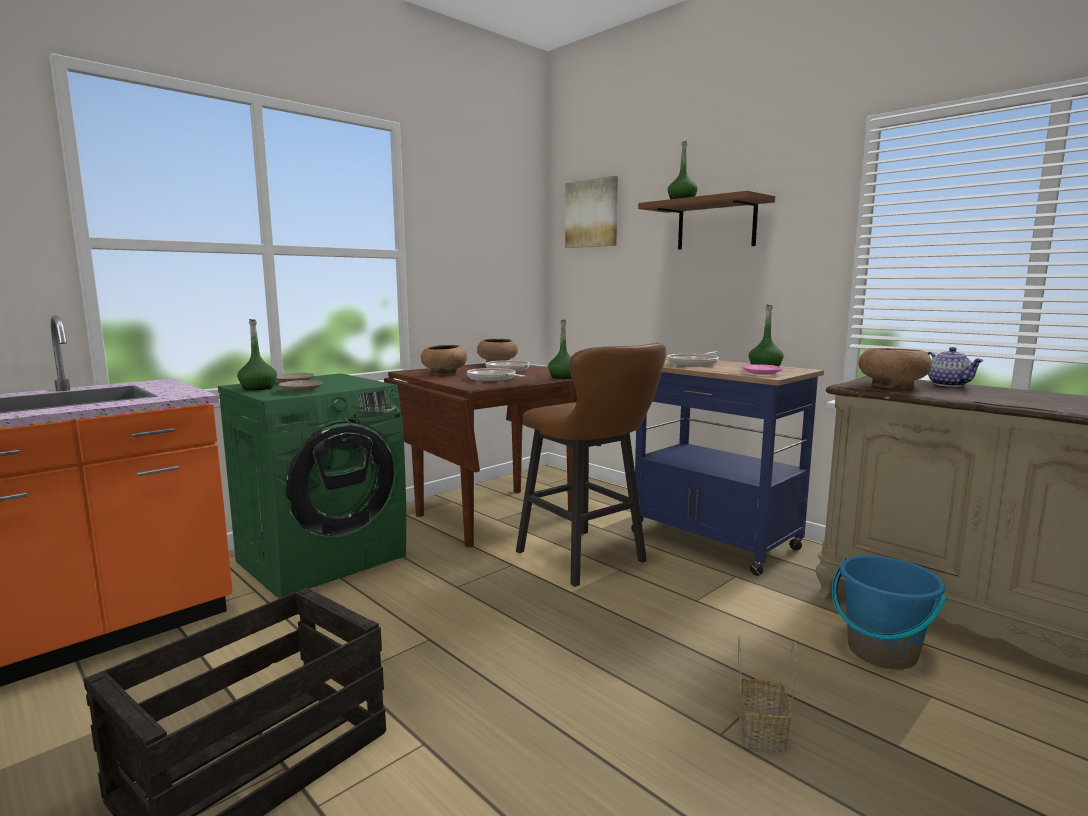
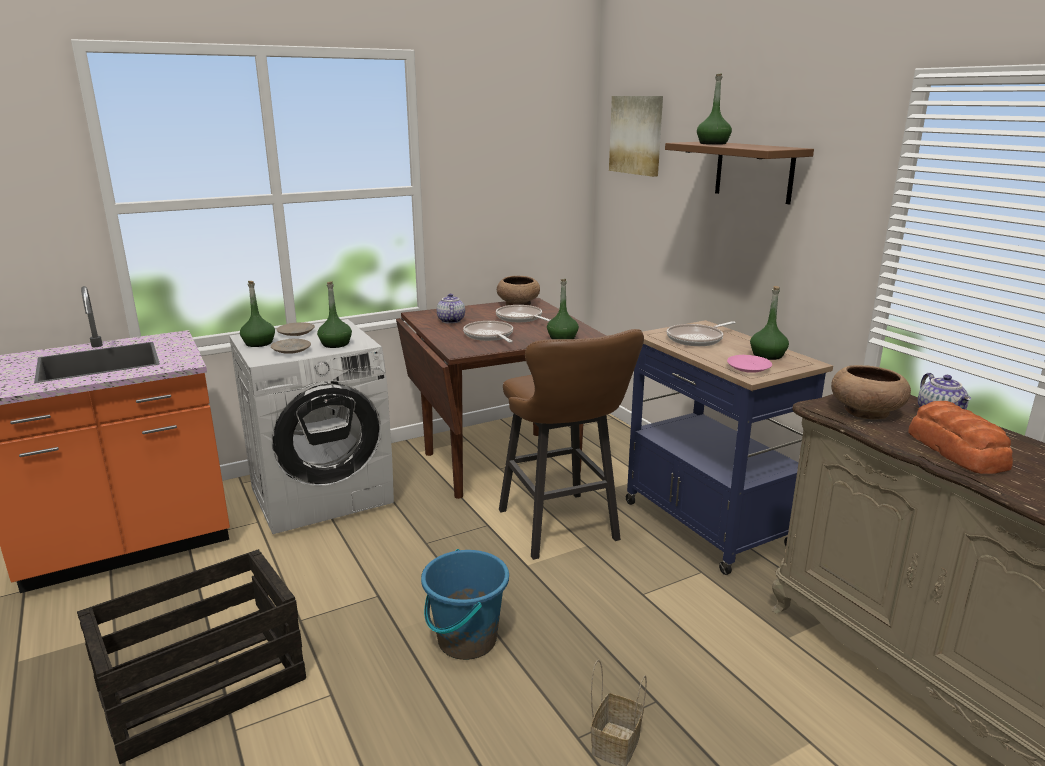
camera: 15 degrees right, 10 degrees up
(322, 562) = (322, 498): green washing machine -> white washing machine
(345, 385) = (335, 344): none -> green bottle
(444, 373) = (450, 321): brown bowl -> teapot
(881, 652) = (794, 685): blue bucket -> blue bucket (466, 640)
(996, 398) = (957, 451): none -> bread

